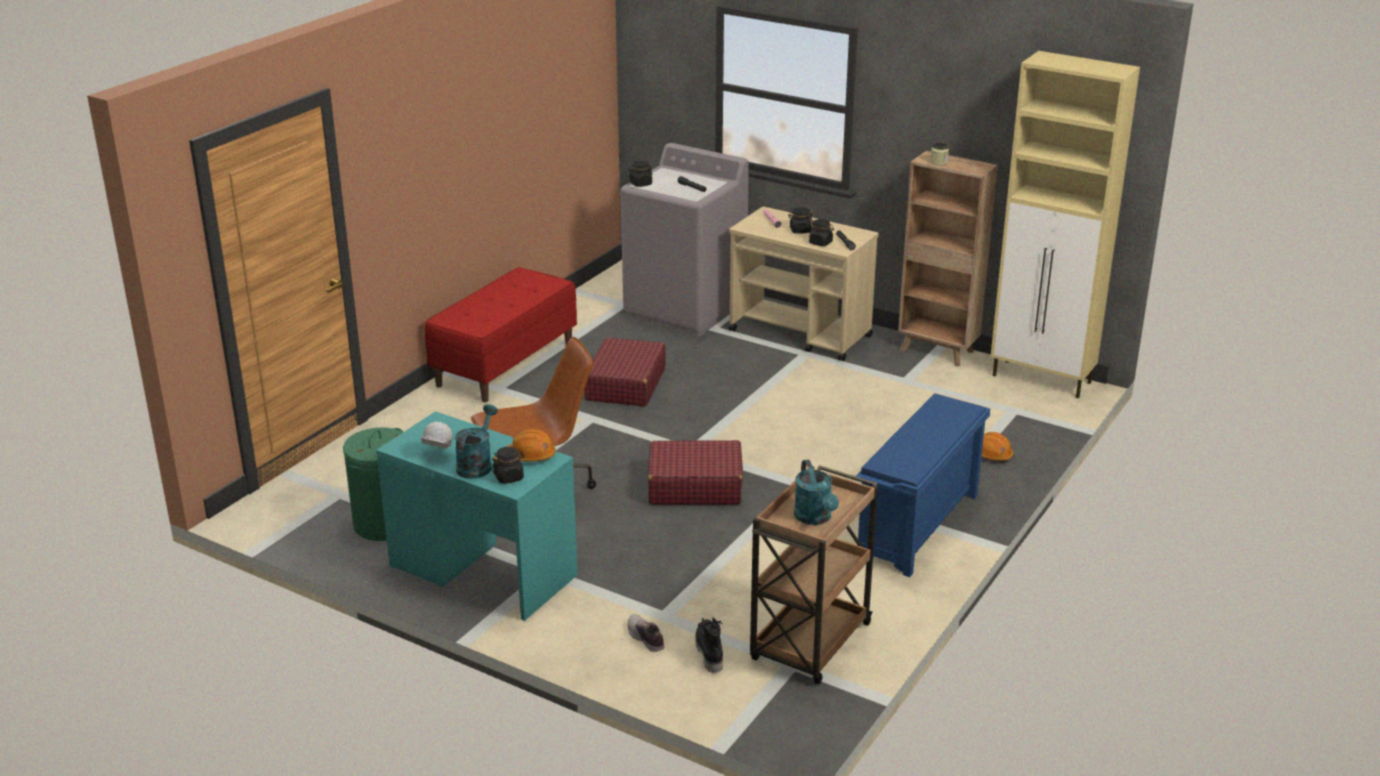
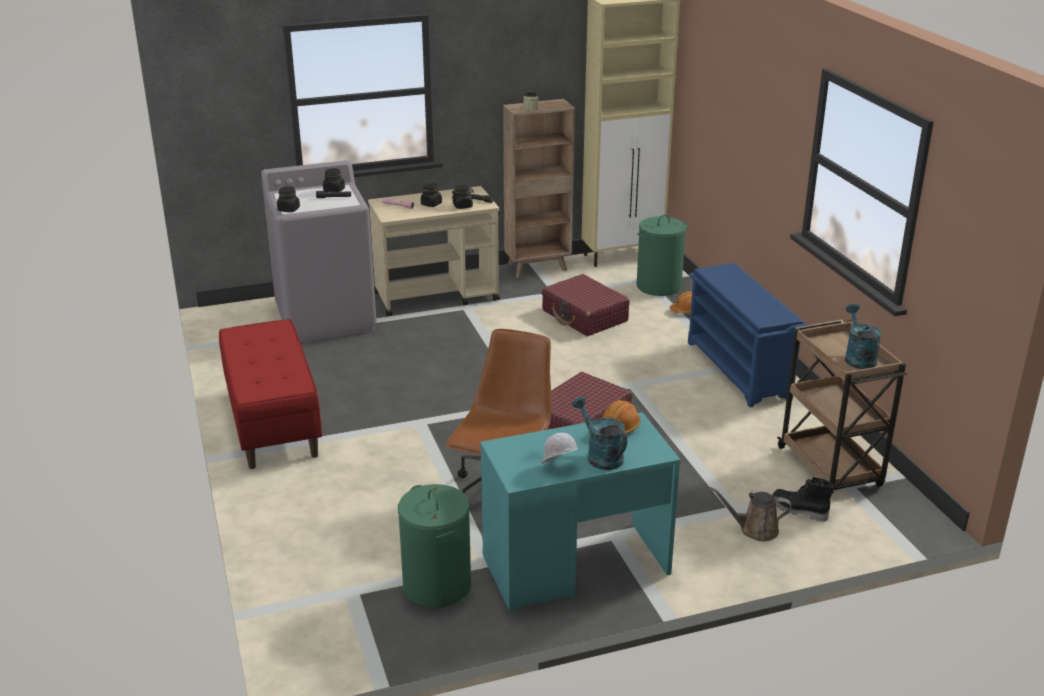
camera: 50 degrees left, 0 degrees up
(509, 477) = (640, 449): black jar -> black jar (334, 190)
(625, 385) = (394, 387): red suitcase -> red suitcase (584, 316)
(645, 638) = (755, 530): shoe -> brown watering can
(815, 518) = (858, 357): turquoise watering can -> turquoise watering can turned 120 degrees counterclockwise
(1013, 421) = (658, 286): none -> green laundry basket

